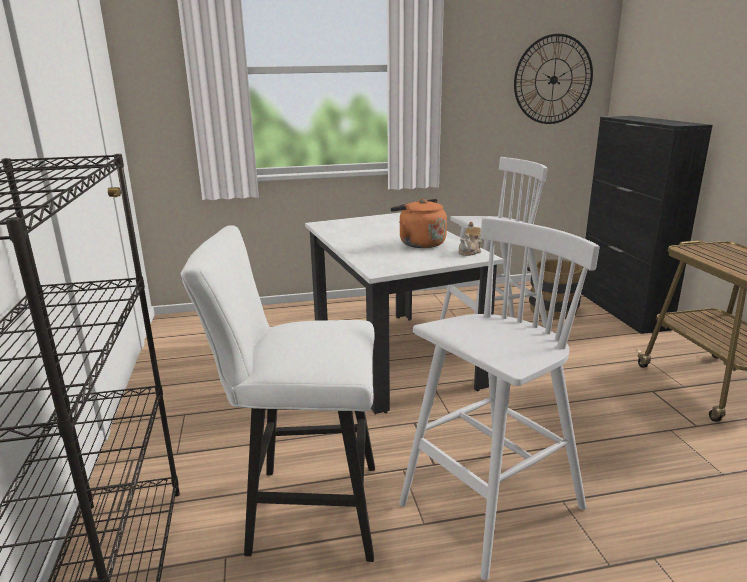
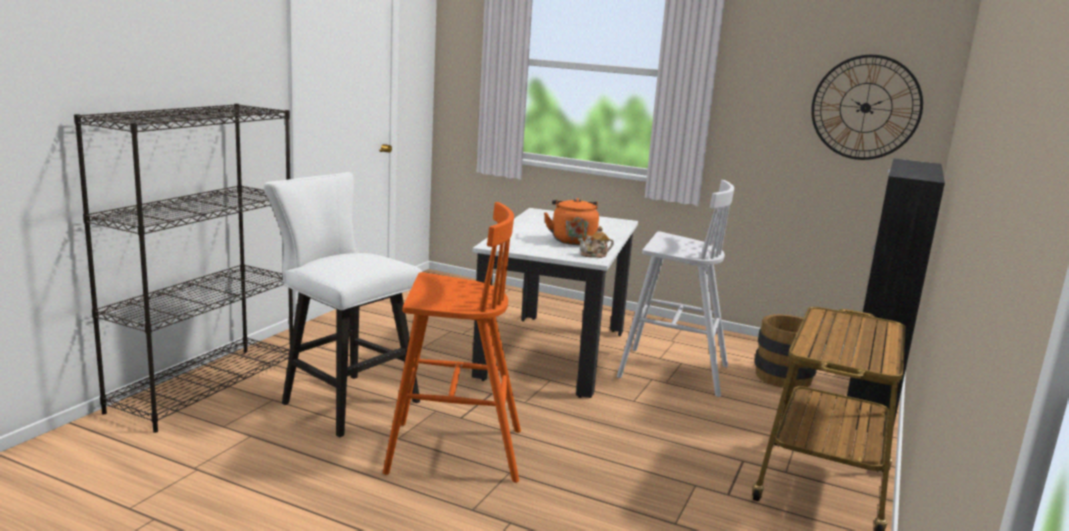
camera: 35 degrees right, 5 degrees down
(489, 508) = (452, 451): white stool -> orange stool

